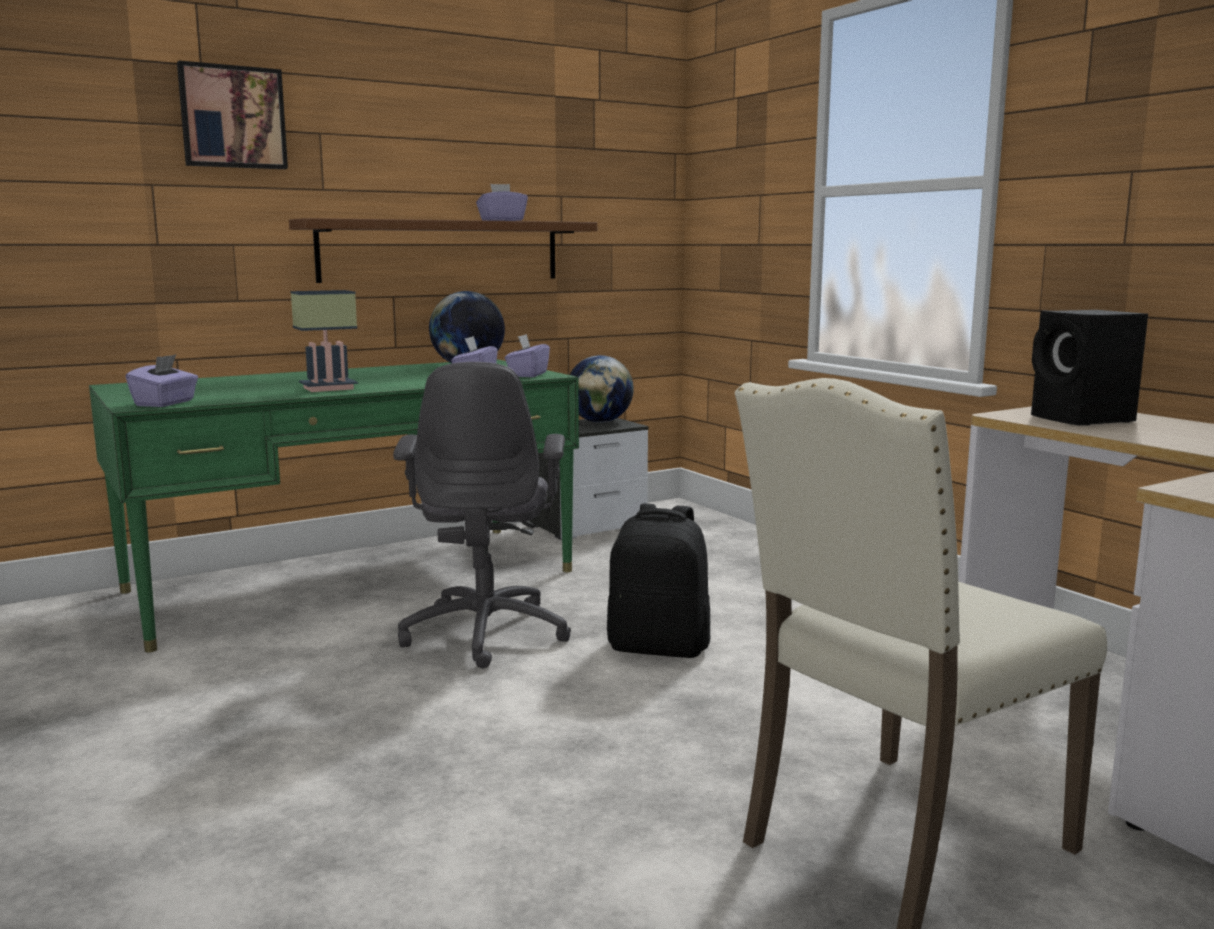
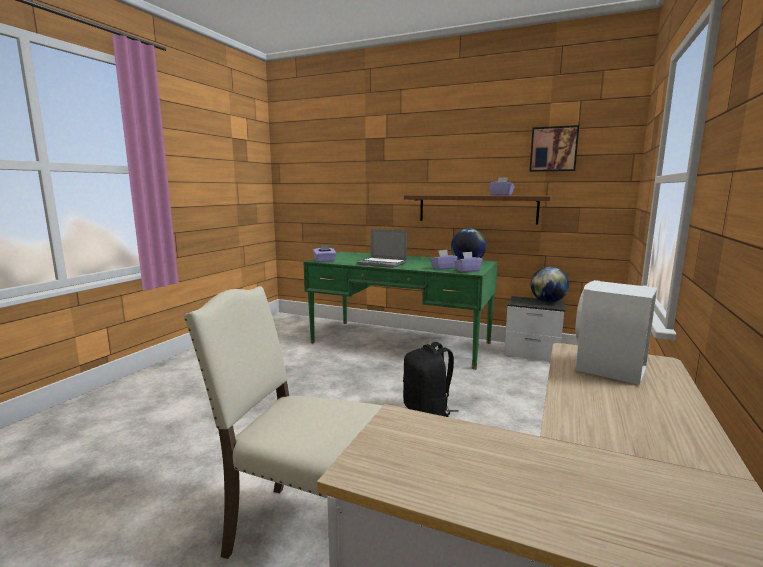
camera: 55 degrees right, 0 degrees up
(232, 117) = (394, 156): picture -> picture (553, 149)
(330, 388) = (383, 263): table lamp -> laptop
(487, 632) = (391, 377): grey office chair -> none
(1083, 419) = (609, 370): black speaker -> white speaker

